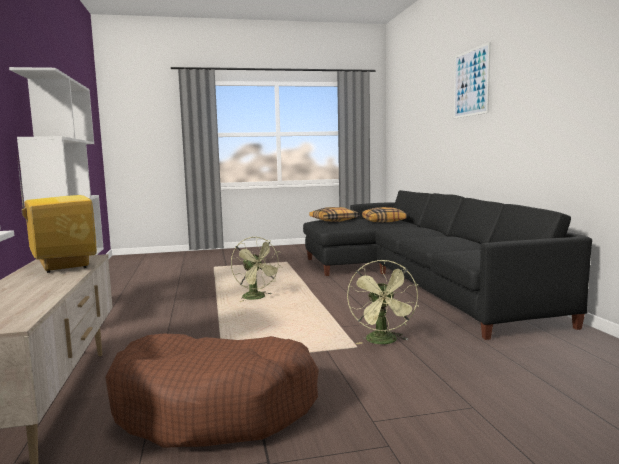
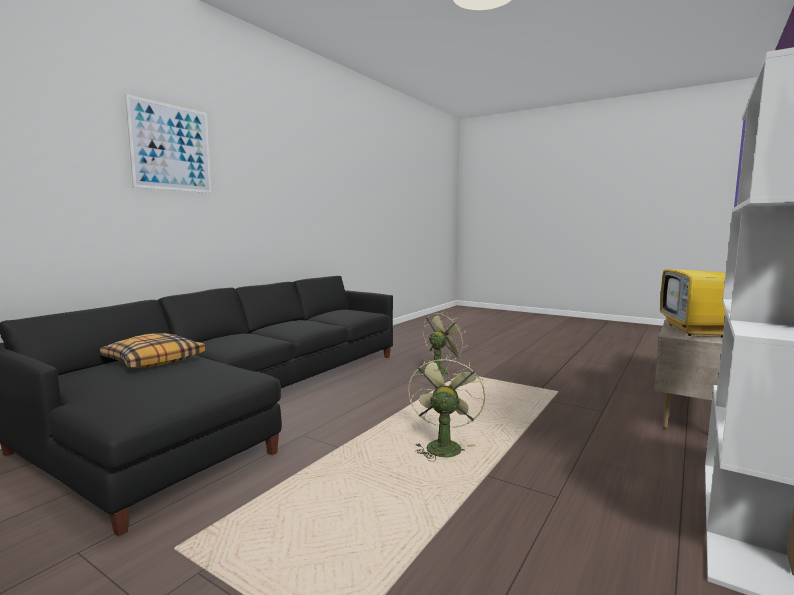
camera: 135 degrees left, 0 degrees up
(216, 407) = (580, 375): brown dog bed -> none
(334, 220) = (152, 390): pillow -> none

